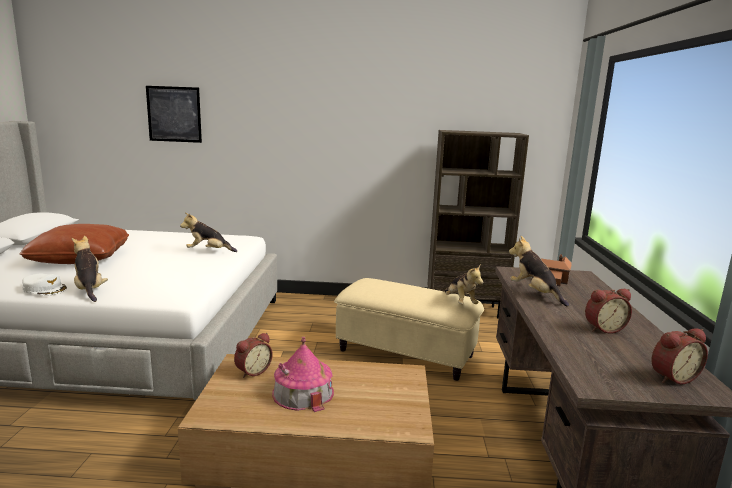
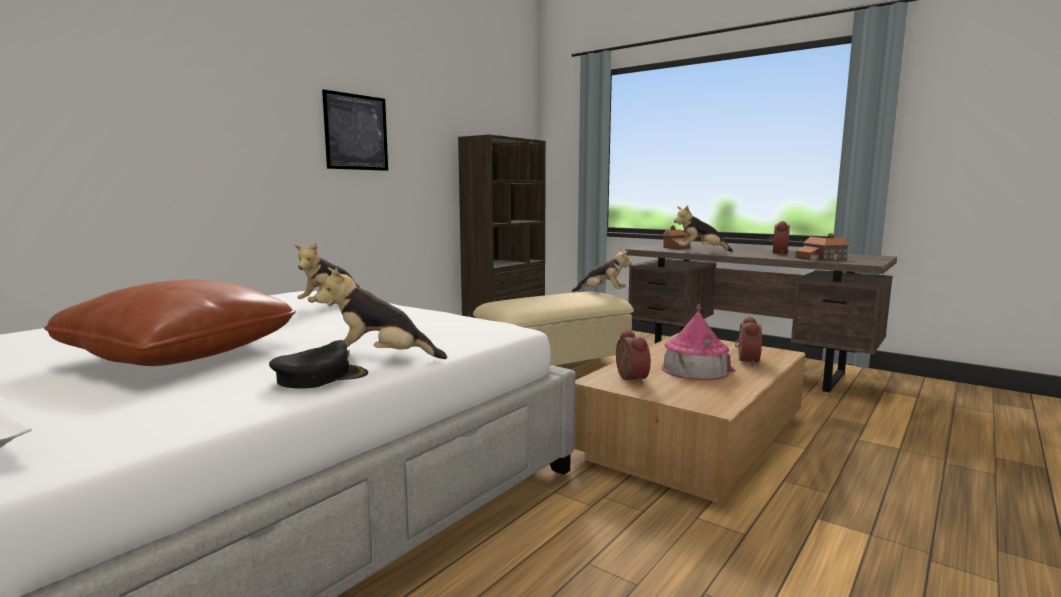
camera: 55 degrees left, 5 degrees down
(45, 289) = (320, 377): white cap -> black cap
(174, 114) = (90, 91): picture -> picture (356, 132)
(588, 355) = (820, 259): none -> toy house
(671, 377) = (857, 256): alarm clock -> alarm clock (745, 360)

